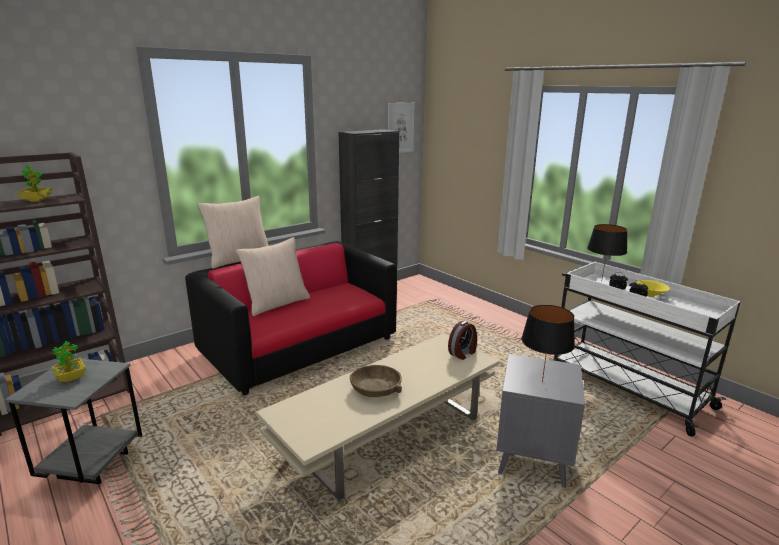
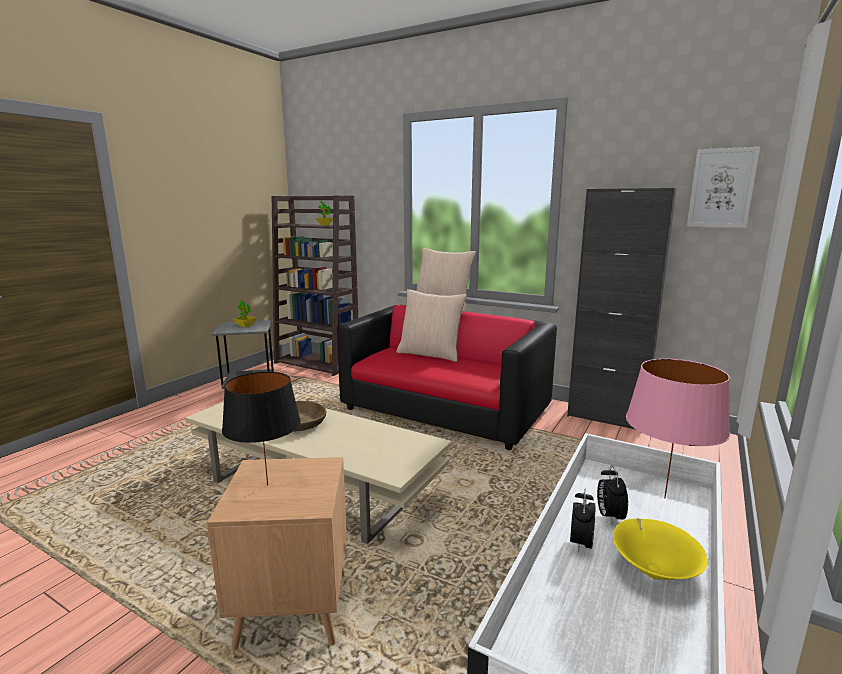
camera: 70 degrees right, 5 degrees down
(463, 353) = (404, 459): alarm clock -> none
(532, 459) = (293, 609): grey side table -> brown side table
(602, 281) = (664, 498): black table lamp -> pink table lamp

